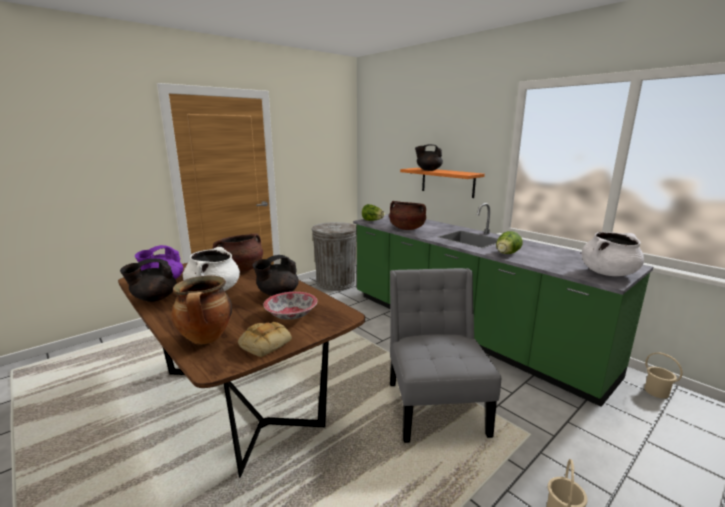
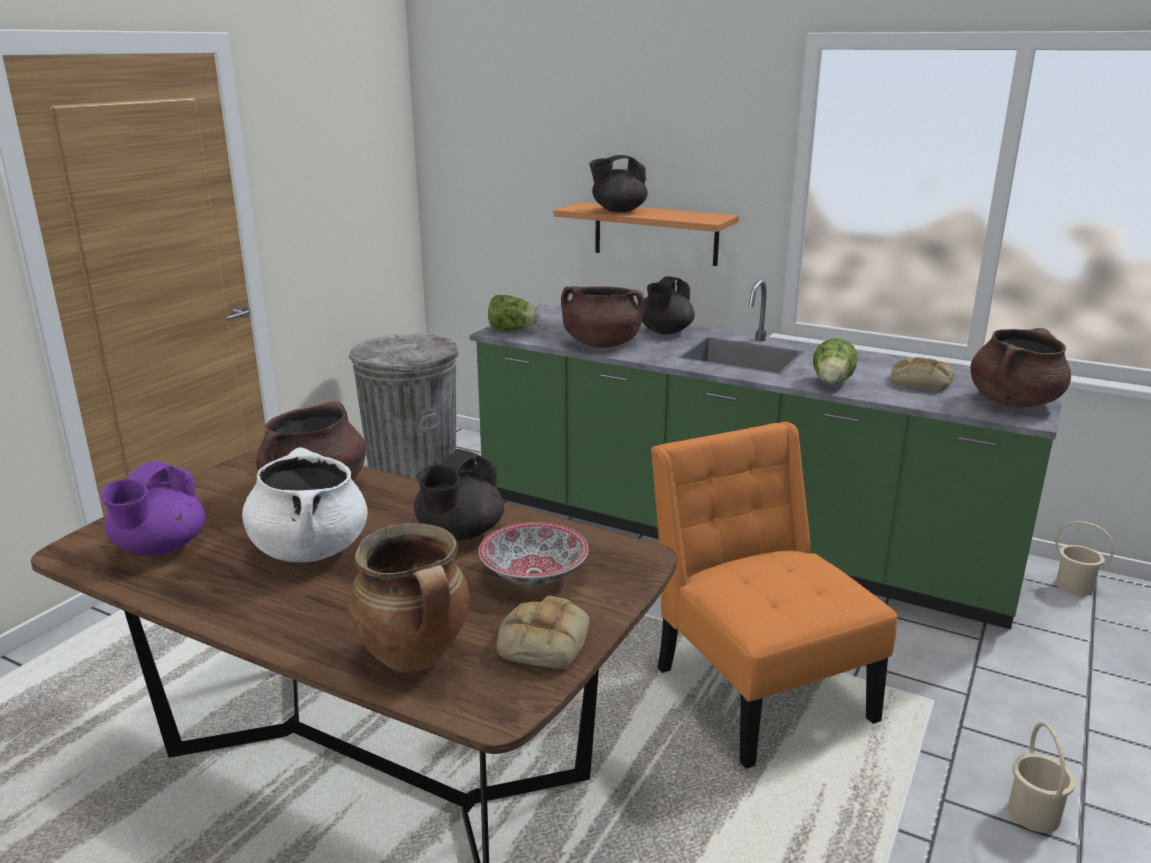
camera: 20 degrees left, 5 degrees up
(154, 298) = (188, 592): black teapot -> black teapot (664, 331)
(435, 403) = (757, 686): grey chair -> orange chair
(557, 258) = (920, 382): none -> bread
(608, 273) = (1014, 402): white cooking pot -> brown cooking pot

